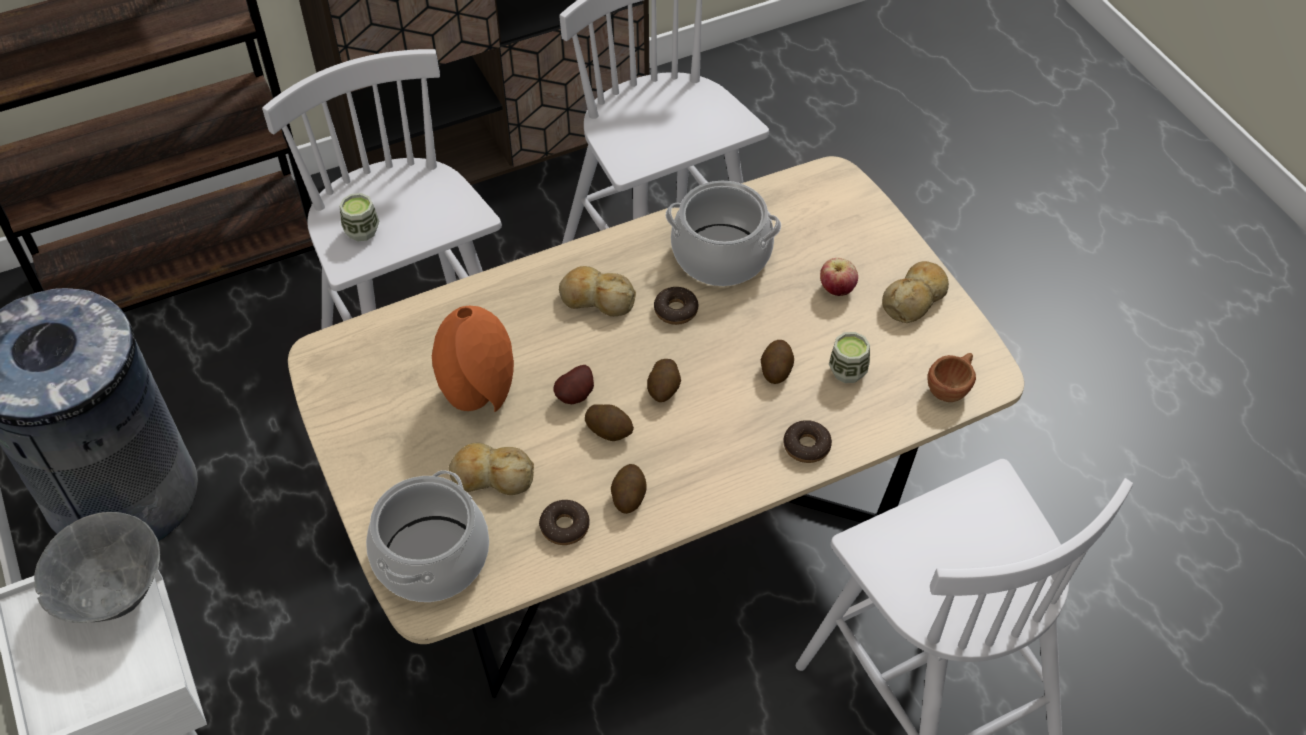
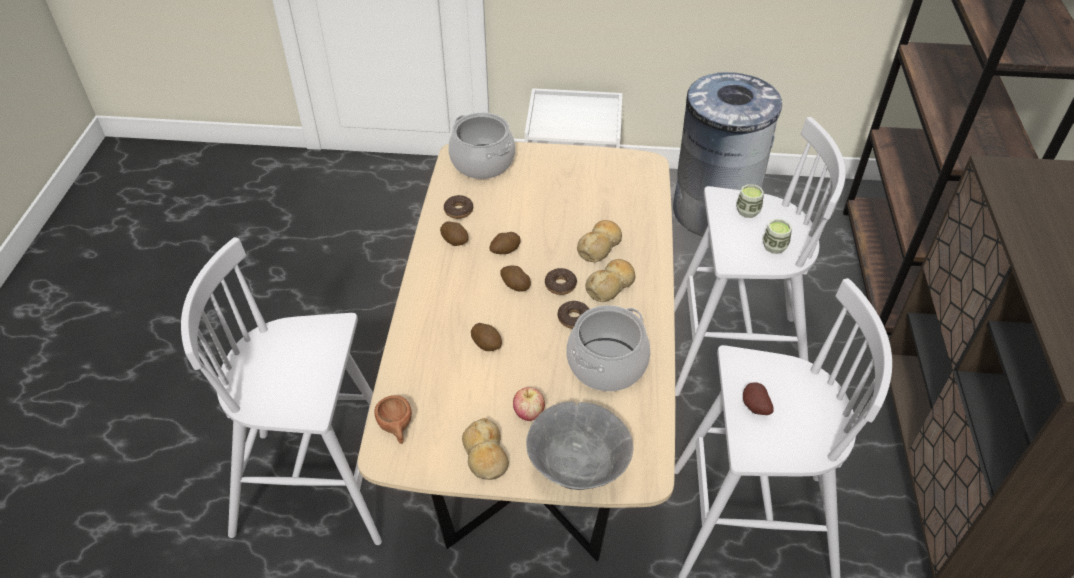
camera: 120 degrees right, 5 degrees down
(114, 596) = (593, 127): grey bowl -> grey bowl (577, 469)
(480, 394) = (573, 211): orange vase -> none
(492, 476) = (513, 197): bread -> bread (600, 246)
(577, 396) = (540, 247): potato -> potato (754, 407)
(806, 446) = (420, 329): donut -> donut (560, 285)
(847, 371) = (456, 379): cup -> cup (774, 246)

